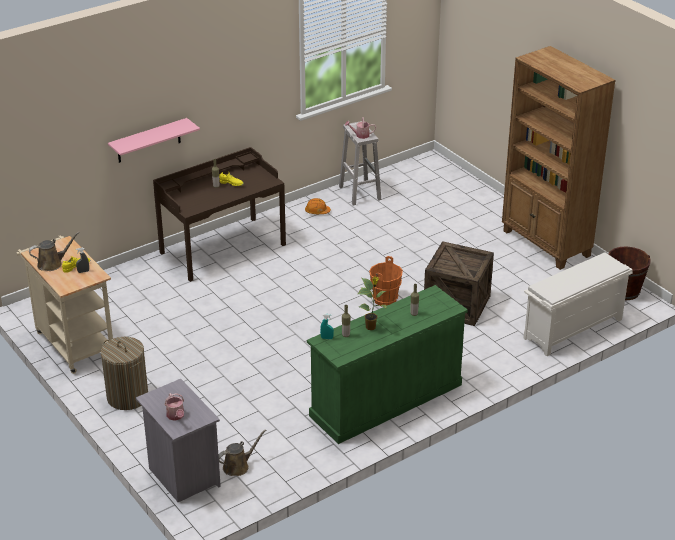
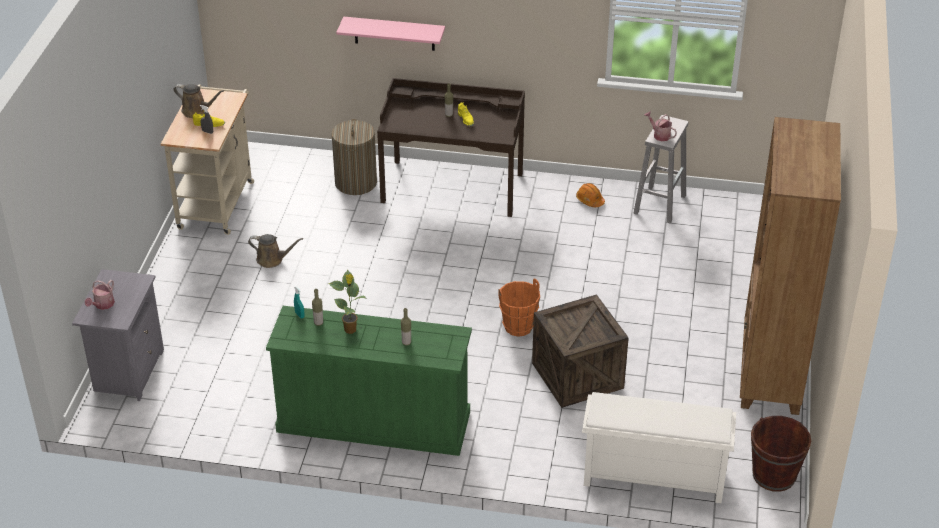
camera: 45 degrees right, 5 degrees up
(127, 397) = (187, 276): laundry basket -> laundry basket (355, 182)
(238, 466) = (176, 394): brown watering can -> brown watering can (272, 260)

